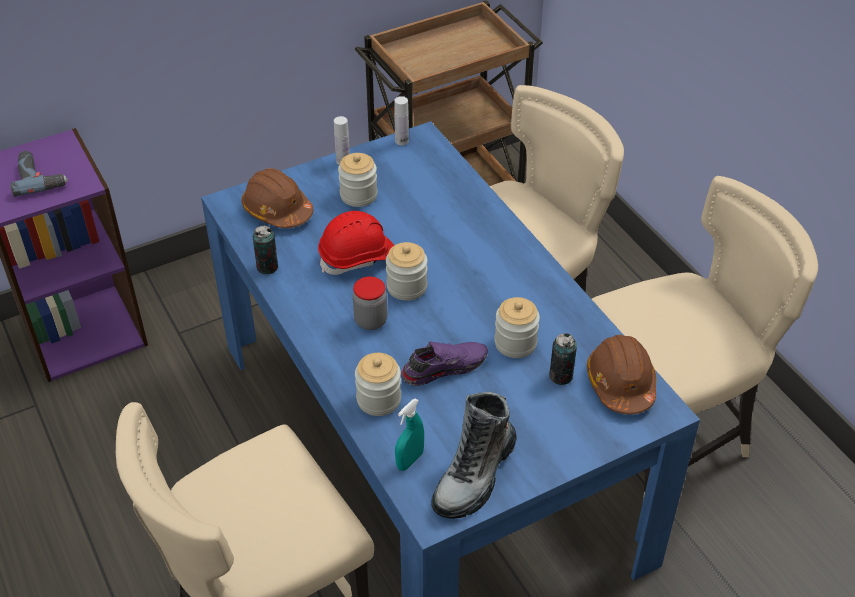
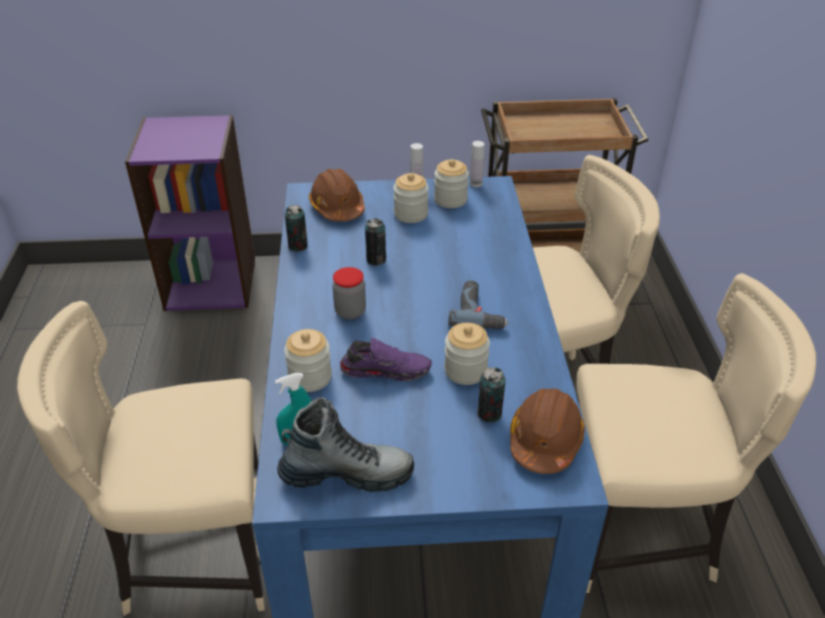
camera: 25 degrees right, 5 degrees down
(40, 177) = (182, 139): power drill -> power drill (479, 312)
(358, 257) = (376, 260): red hard hat -> can
(407, 287) = (400, 294): jar -> jar (450, 199)
(475, 475) = (347, 474): boot -> boot turned 150 degrees counterclockwise

